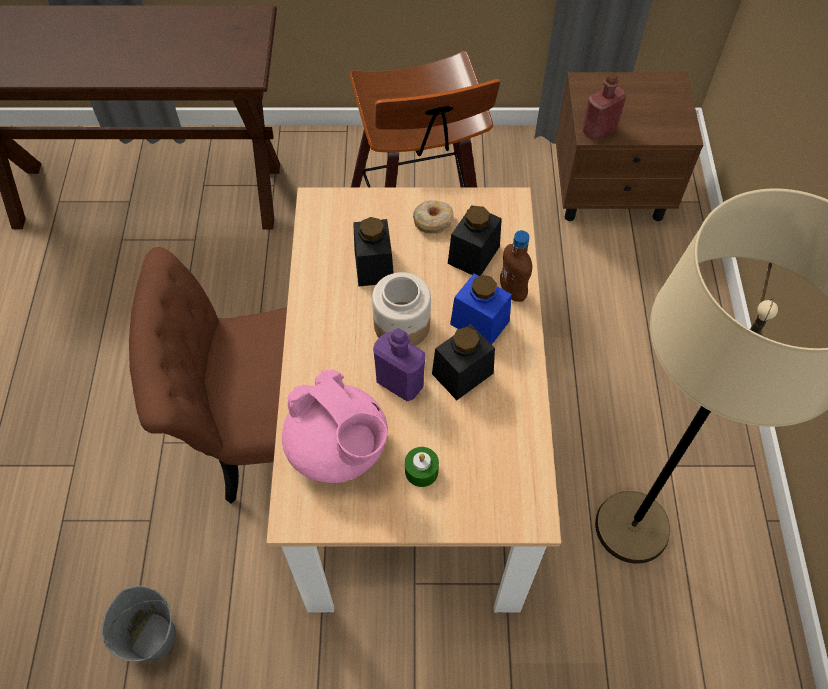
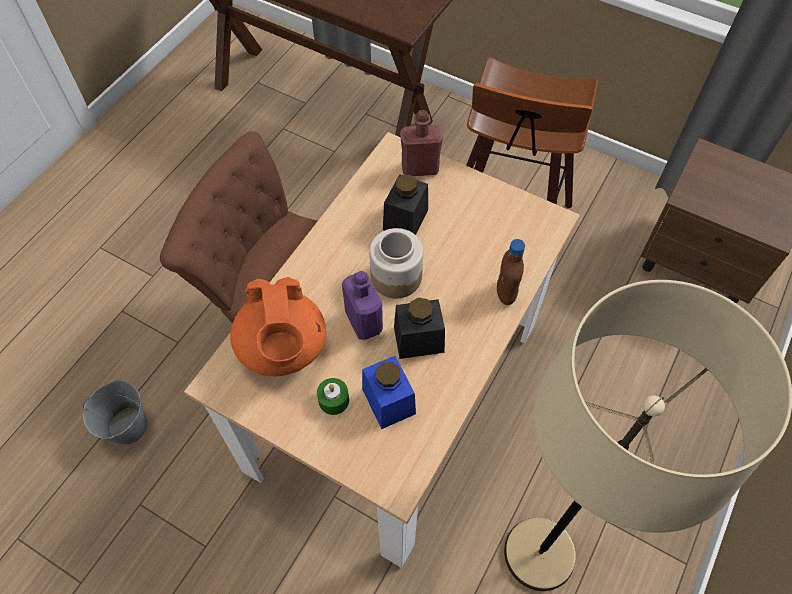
camera: 30 degrees right, 0 degrees up
(339, 449) = (283, 349): pink teapot -> orange teapot
(433, 221) = (477, 205): donut -> none
(473, 255) = (492, 248): black jar -> none
(479, 322) = (460, 305): blue jar -> blue jar (388, 401)
(599, 130) = (695, 198): red bottle -> red bottle (420, 168)

